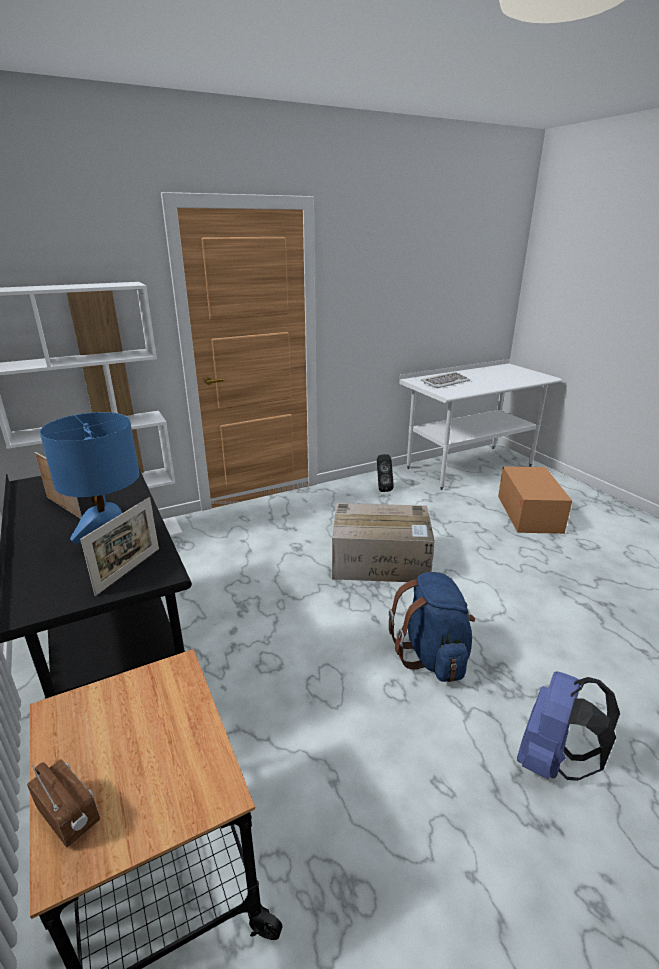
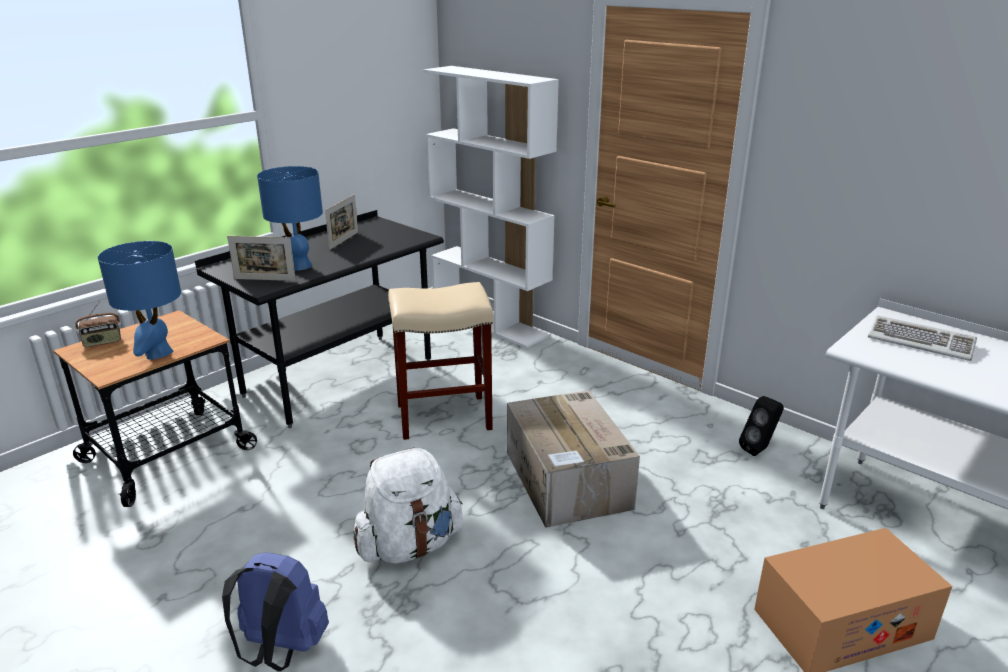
camera: 70 degrees right, 0 degrees up
(70, 815) = (102, 342): radio -> radio turned 45 degrees clockwise
(181, 727) = (158, 353): none -> blue table lamp
(257, 602) = (442, 417): none -> beige stool
(432, 655) = (409, 545): blue backpack -> white backpack

